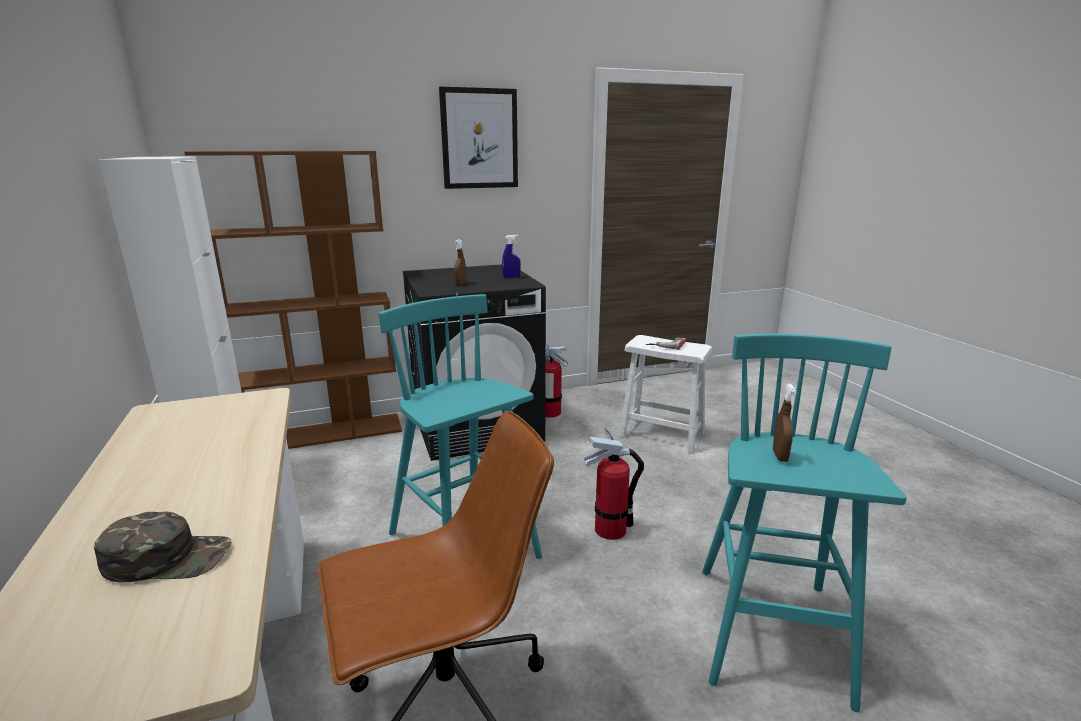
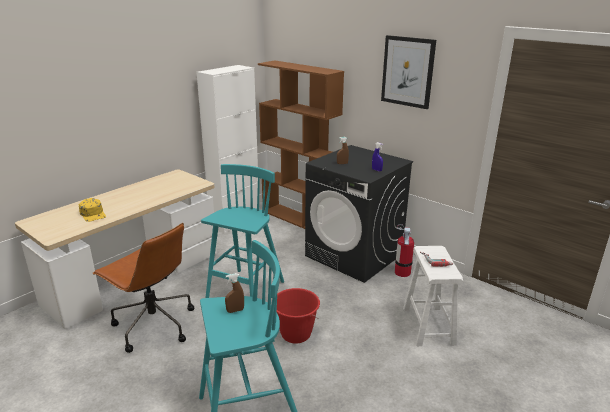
camera: 60 degrees right, 5 degrees up
(168, 557) = (93, 214): green cap -> yellow cap
(610, 529) = (295, 334): fire extinguisher -> red bucket

